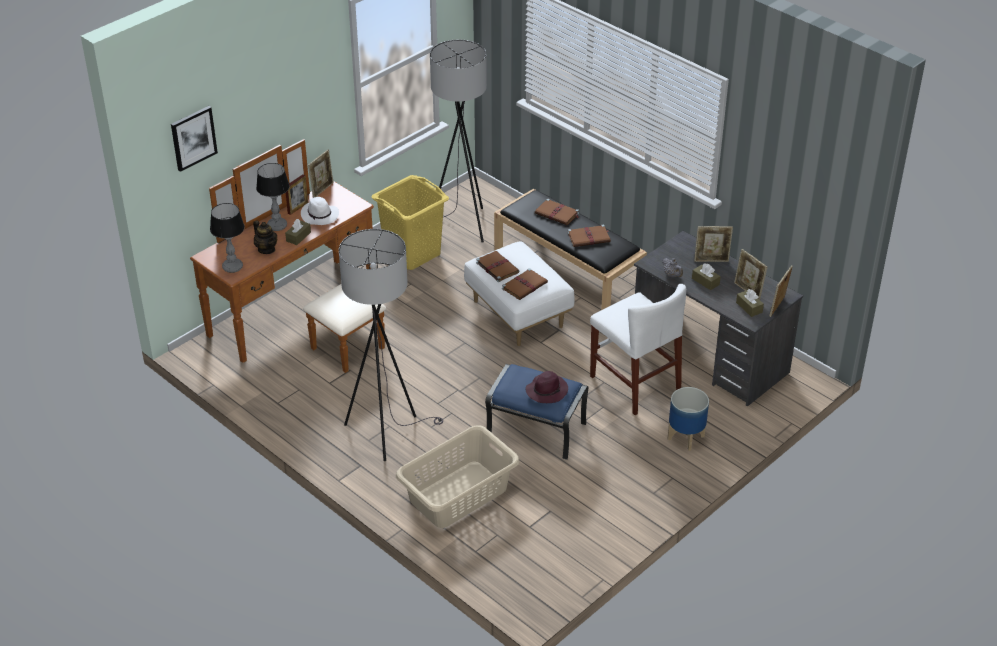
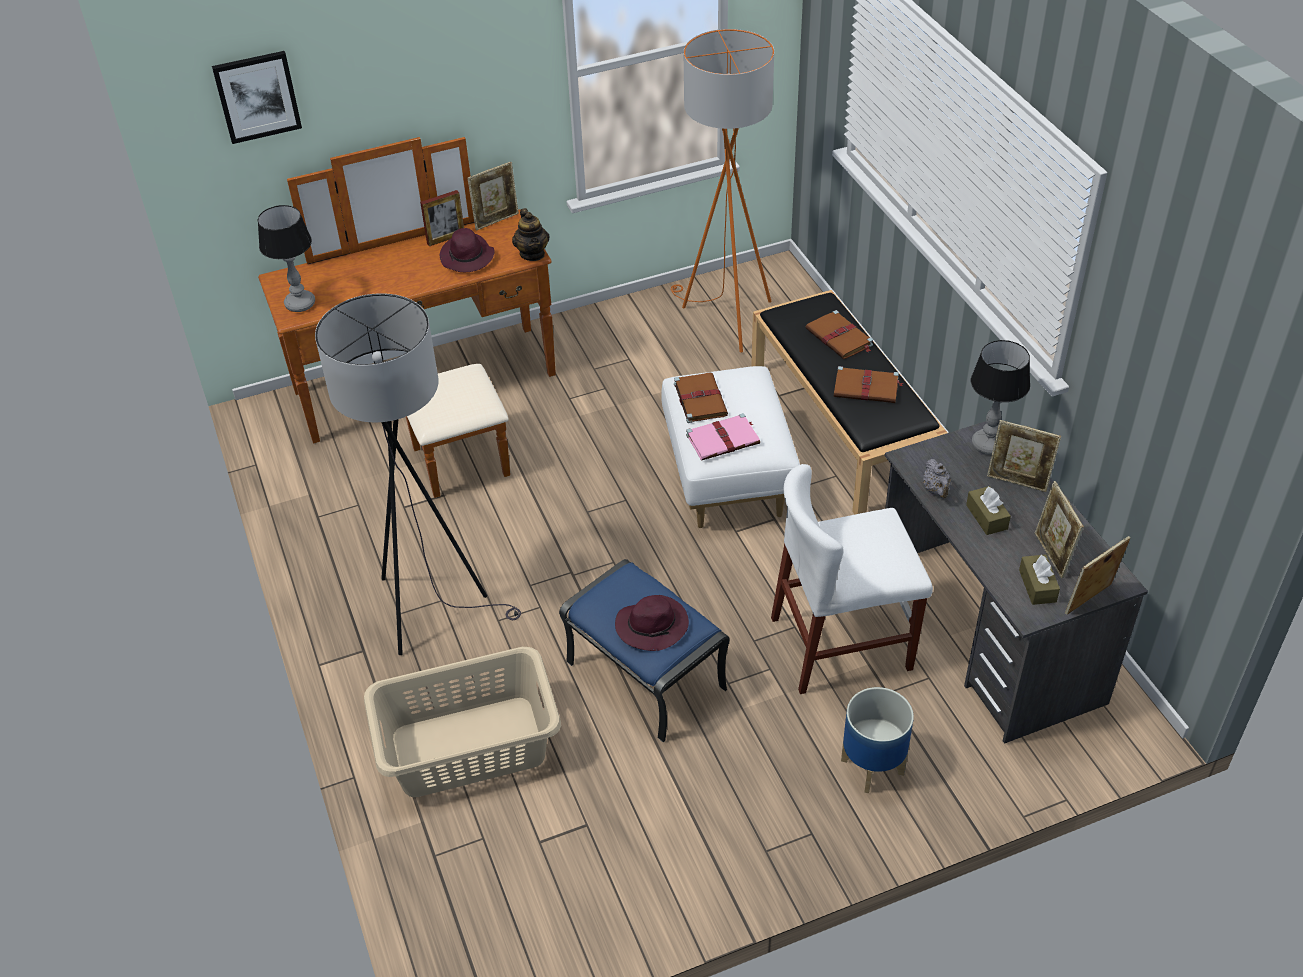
camera: 25 degrees right, 5 degrees up
(266, 249) = (362, 289): teapot -> teapot (532, 254)
(276, 226) = (400, 258): table lamp -> table lamp (987, 444)
(298, 237) = (417, 281): brown tissue box -> none
(320, 215) = (467, 257): white hat -> purple hat
(412, 253) = (633, 344): yellow laundry basket -> none
(459, 225) = (723, 319): grey floor lamp -> orange floor lamp
(525, 285) = (724, 439): brown book -> pink book
(634, 383) = (841, 643): white chair -> white chair turned 90 degrees clockwise

